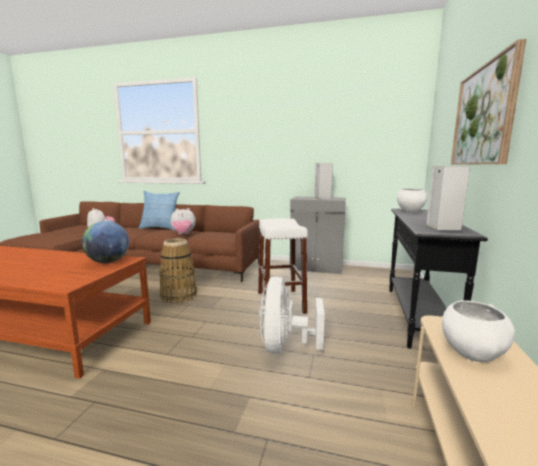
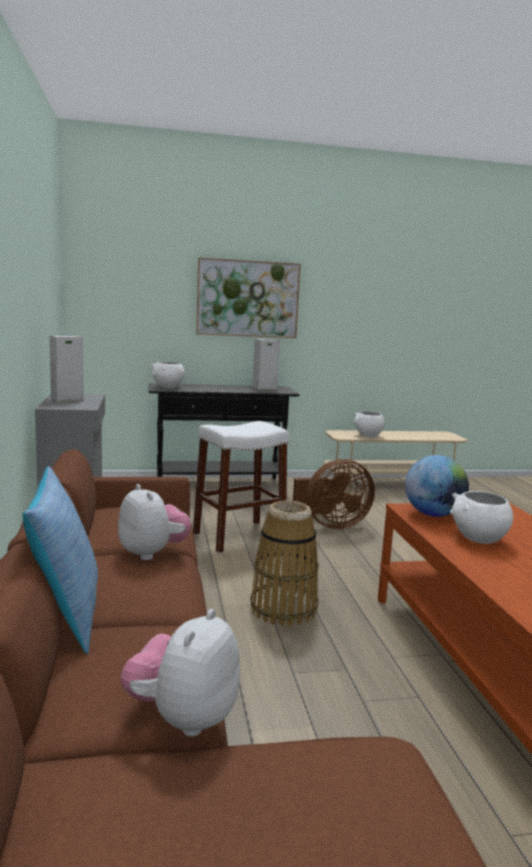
camera: 115 degrees left, 0 degrees up
(64, 261) = (478, 539): none -> white bowl
(285, 346) = (331, 525): white fan -> brown fan

